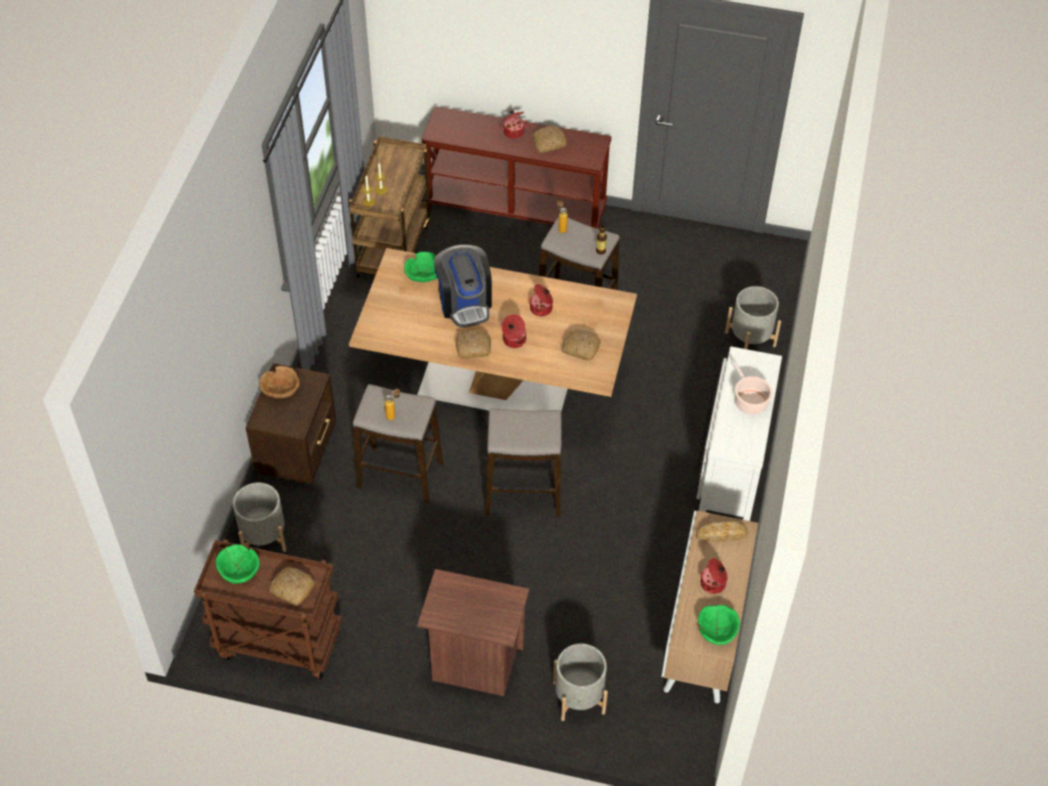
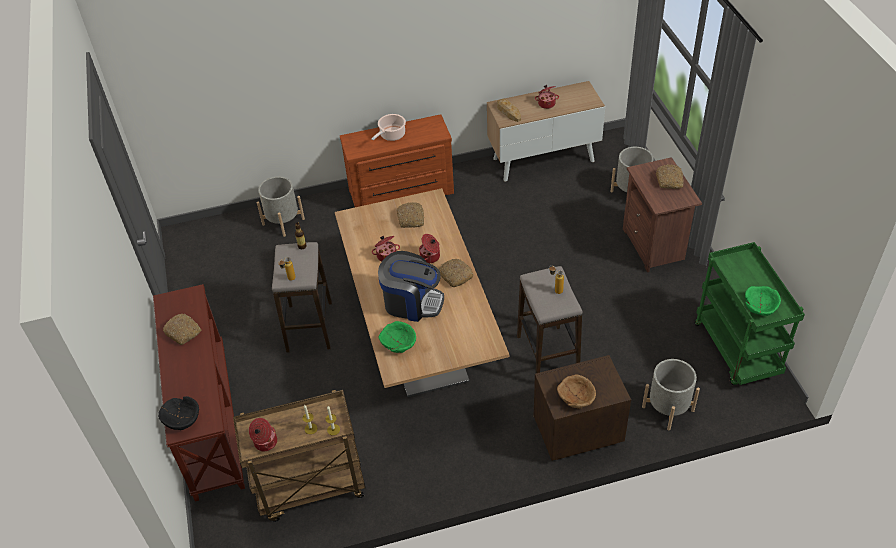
camera: 115 degrees left, 5 degrees down
(277, 643) = (738, 350): brown cart -> green cart
(291, 589) = (744, 270): bread -> bread (669, 180)
(452, 119) = (182, 419): none -> black bowl
(464, 302) = (412, 302): coffee machine -> coffee machine turned 60 degrees clockwise
(513, 131) = (178, 364): cooking pot -> cooking pot (265, 442)
(523, 494) = (508, 279): stool -> none
(717, 630) = (576, 92): green bowl -> none
(730, 461) = (402, 193): white dresser -> brown dresser

